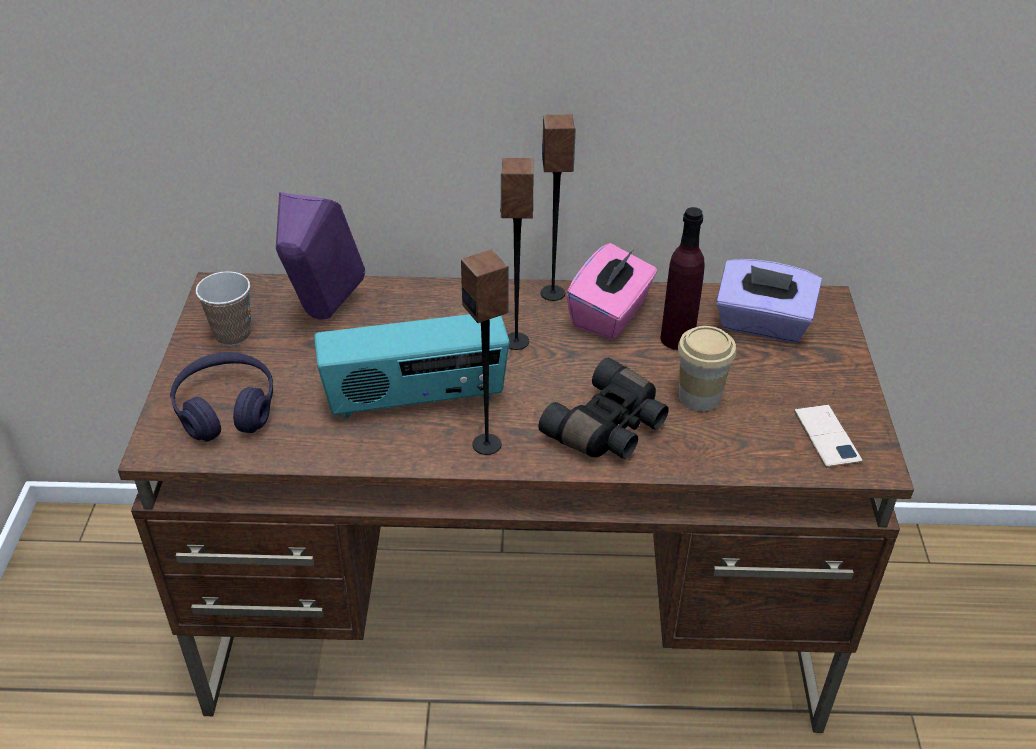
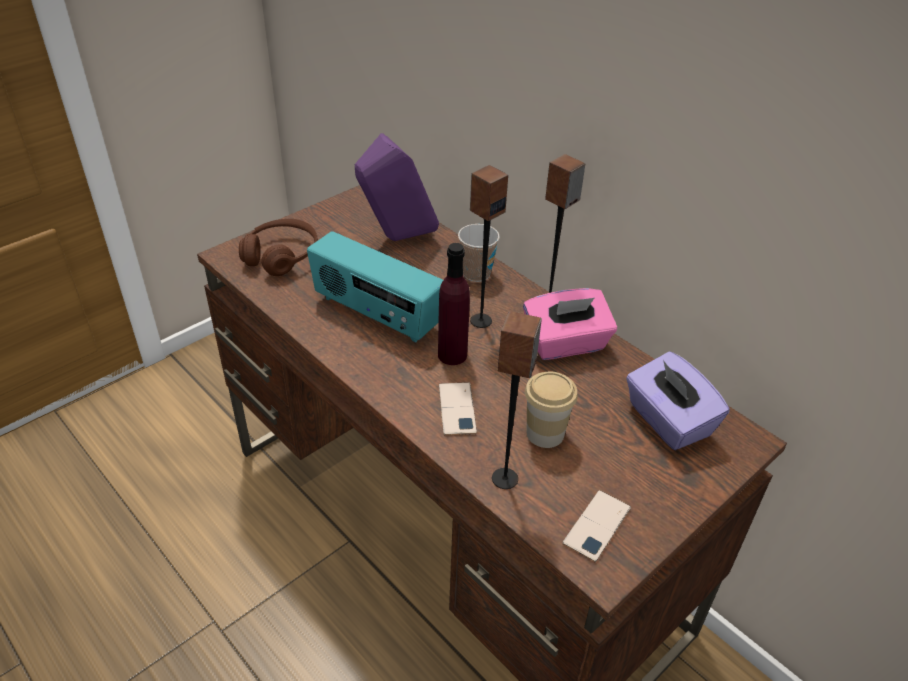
camera: 45 degrees right, 0 degrees up
(226, 409) = (281, 256): purple headphones -> brown headphones
(232, 335) = (339, 221): cup -> cup (476, 273)
(487, 444) = (375, 366): speaker -> speaker (505, 479)
(609, 428) = (457, 409): black binoculars -> phone
(677, 339) = (588, 388): purple bottle -> purple bottle (452, 355)

